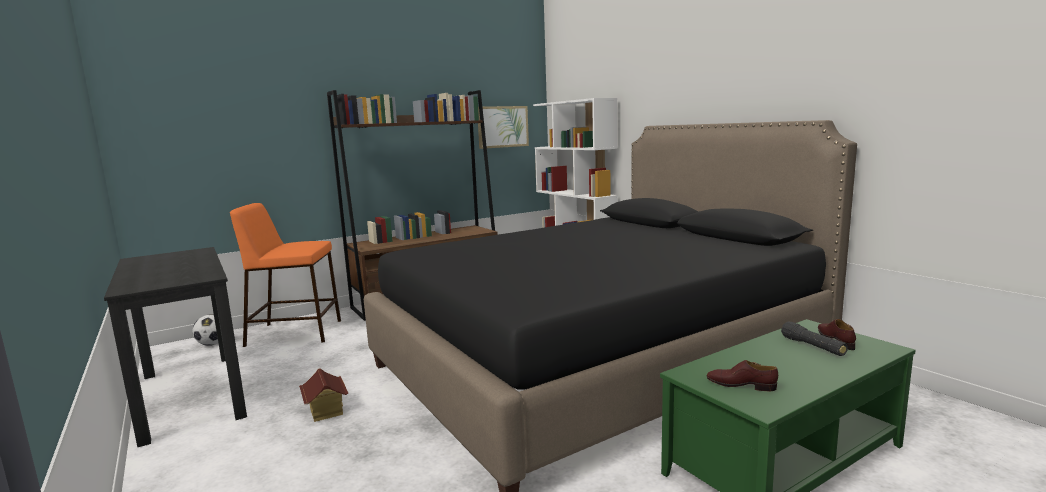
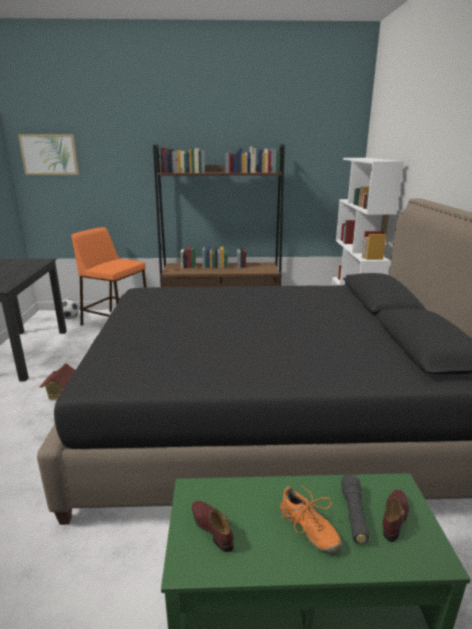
camera: 30 degrees right, 10 degrees up
(502, 127) = (314, 177): picture -> picture (49, 154)
(799, 362) = (308, 528): none -> orange shoe

